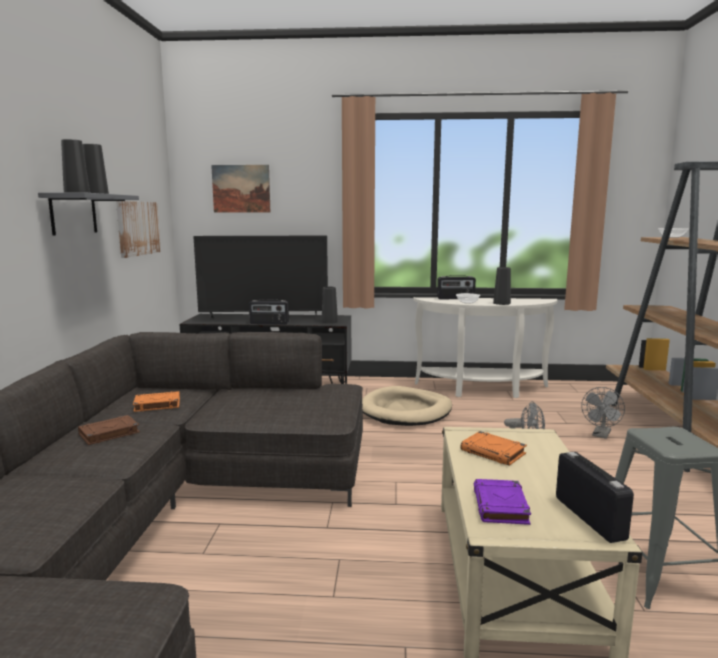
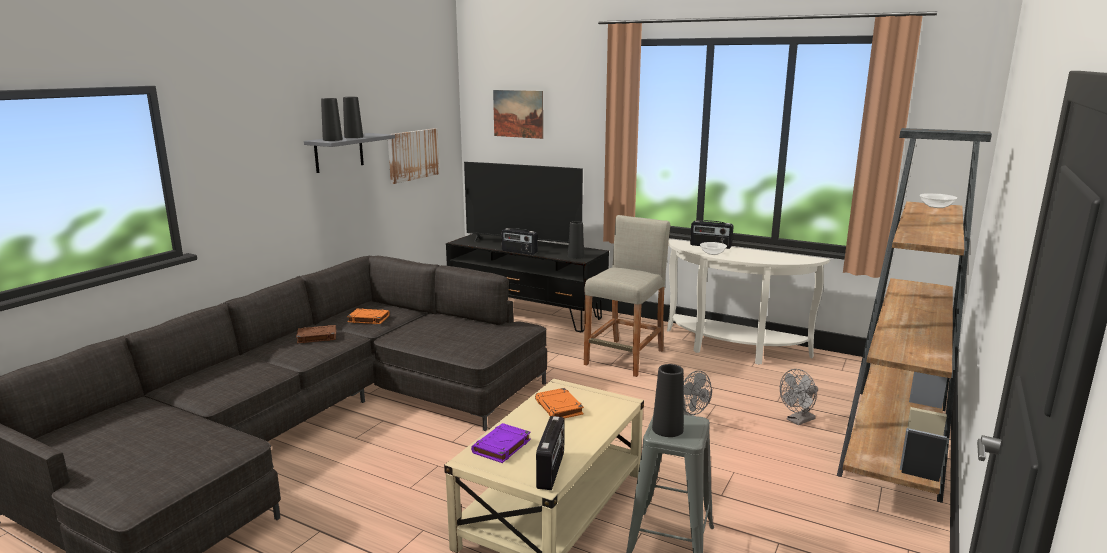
camera: 25 degrees right, 5 degrees up
(406, 411) = (625, 357): beige dog bed -> beige stool
(501, 303) = (748, 258): black vase -> black vase (667, 429)

